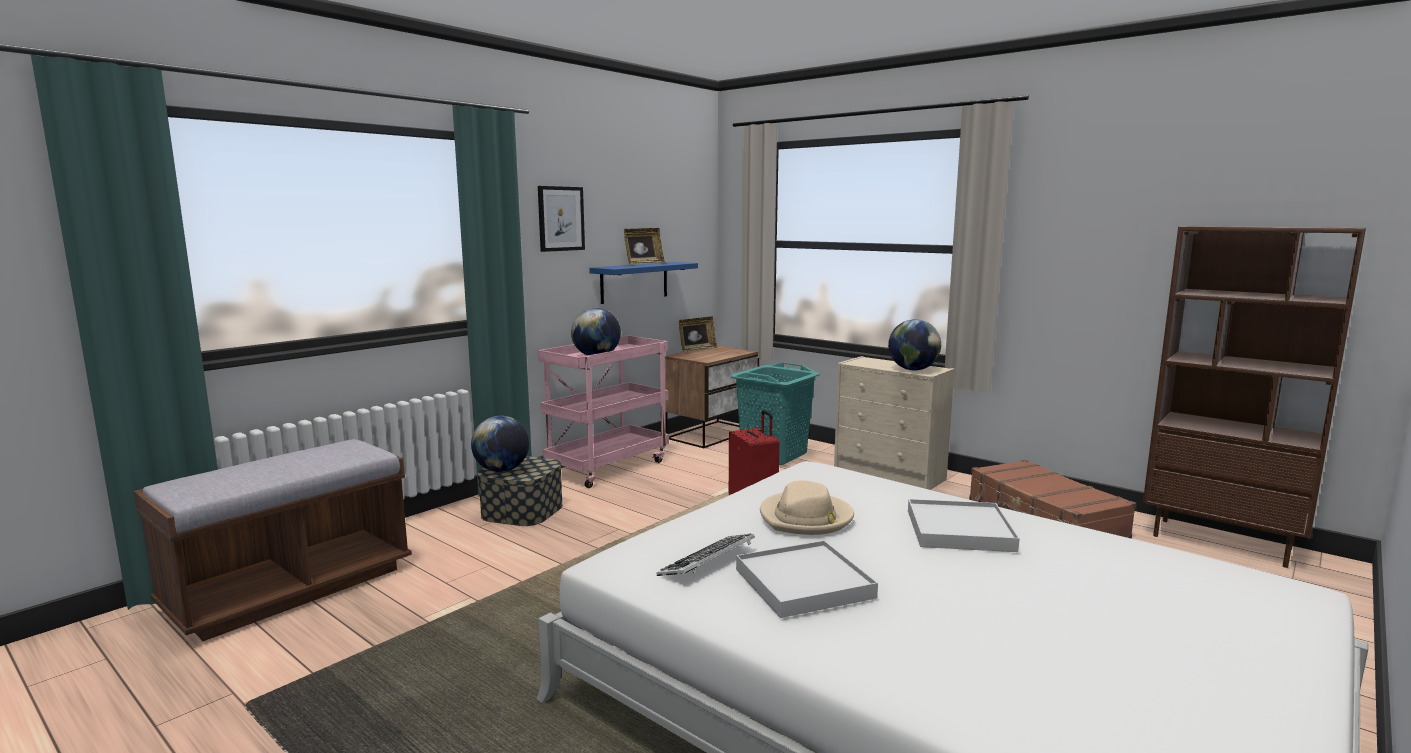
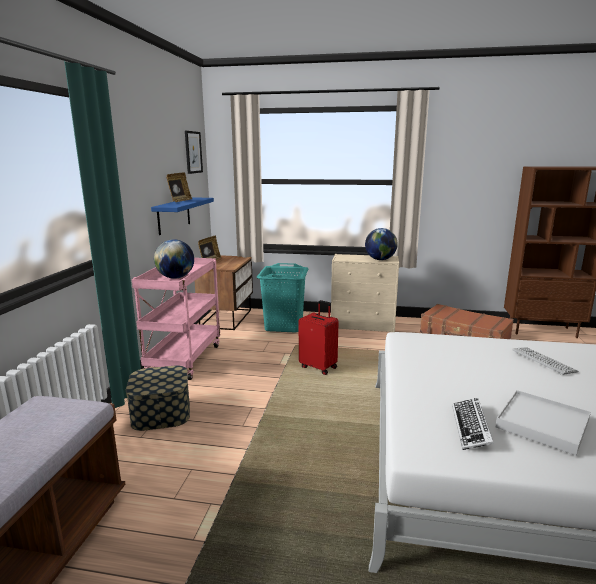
camera: 30 degrees left, 5 degrees up
(502, 470) = (146, 385): globe -> none
(561, 218) = (132, 167): picture -> picture (193, 152)
(806, 518) = (464, 375): beige hat -> none
(959, 530) = (543, 361): white tray -> keyboard

